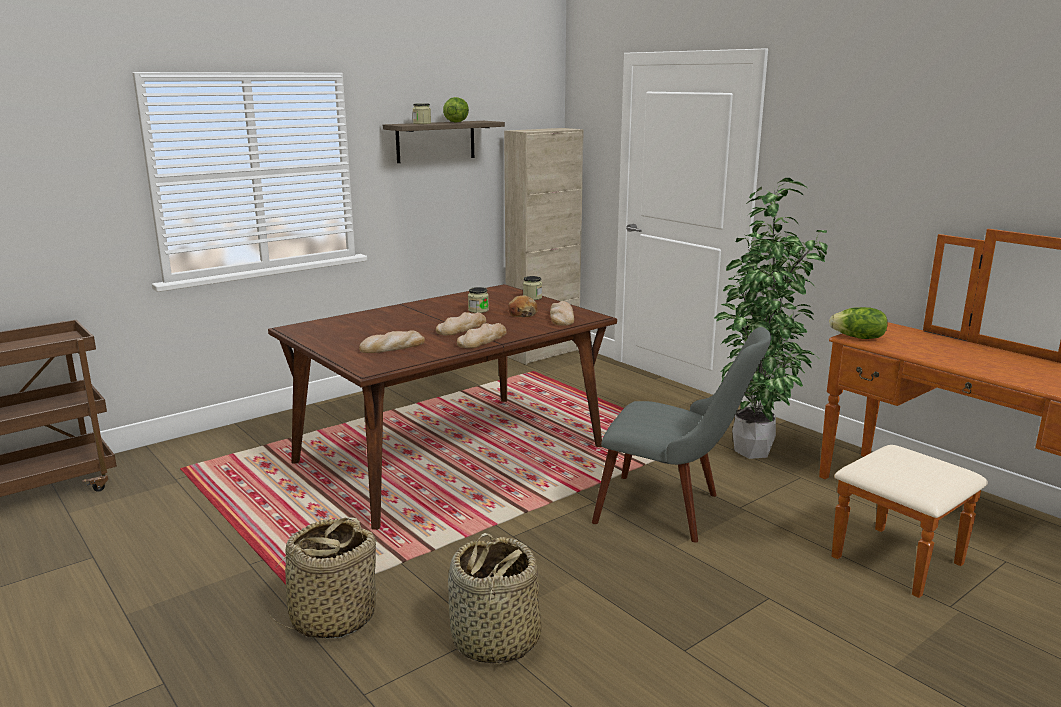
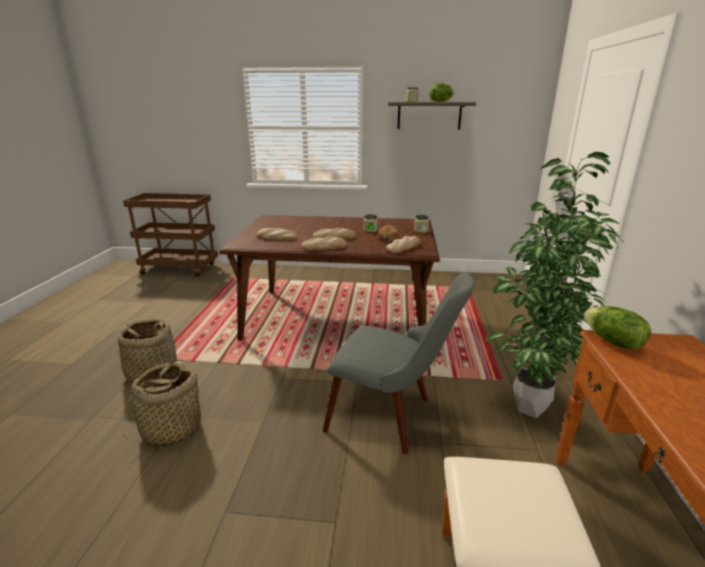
camera: 45 degrees right, 5 degrees up
(543, 353) = (495, 278): beige cabinet -> none
(674, 510) = (392, 417): grey chair -> grey chair turned 45 degrees counterclockwise

